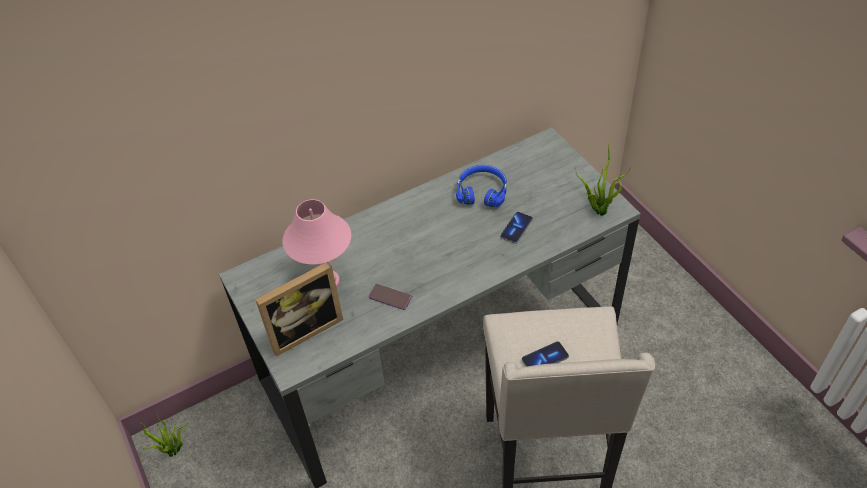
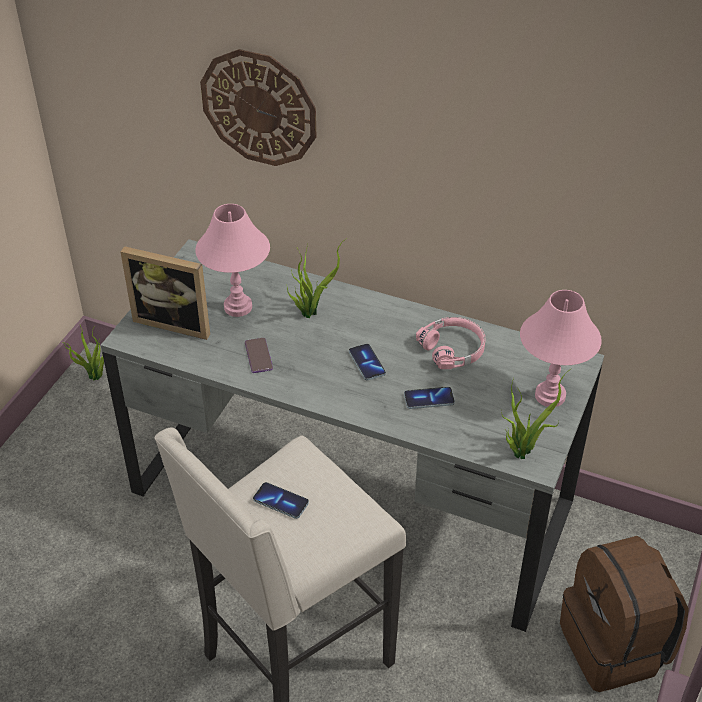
camera: 50 degrees right, 5 degrees down
(257, 117) = (259, 107): none -> wall clock
(373, 244) = (311, 311): none -> potted plant
(454, 241) = (367, 363): none -> phone
(482, 191) = (453, 349): blue headphones -> pink headphones
(564, 170) = (549, 395): none -> pink table lamp
(658, 290) = (615, 646): none -> brown backpack

